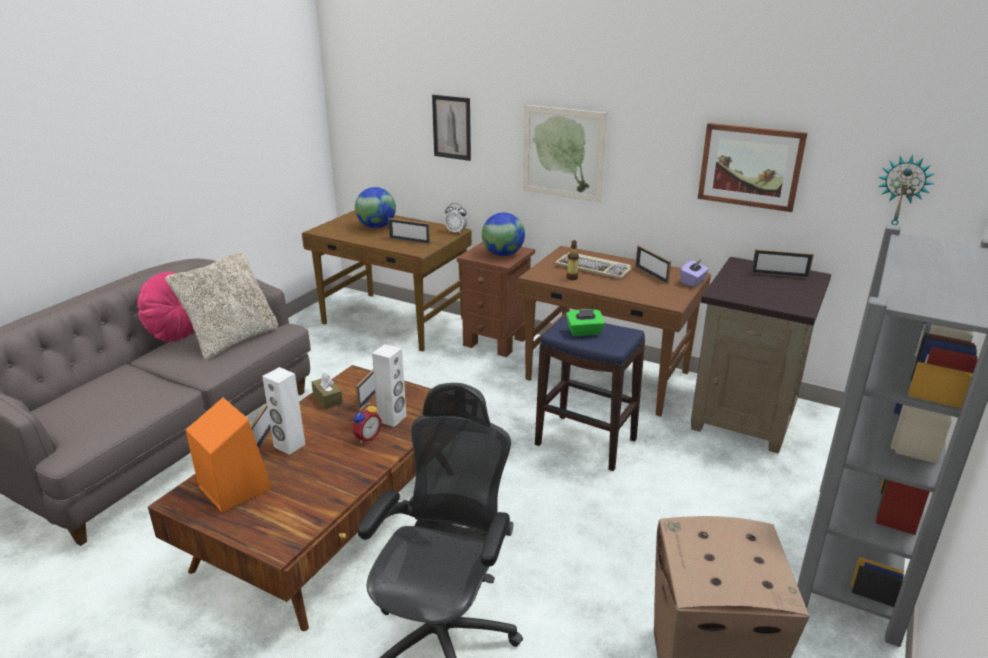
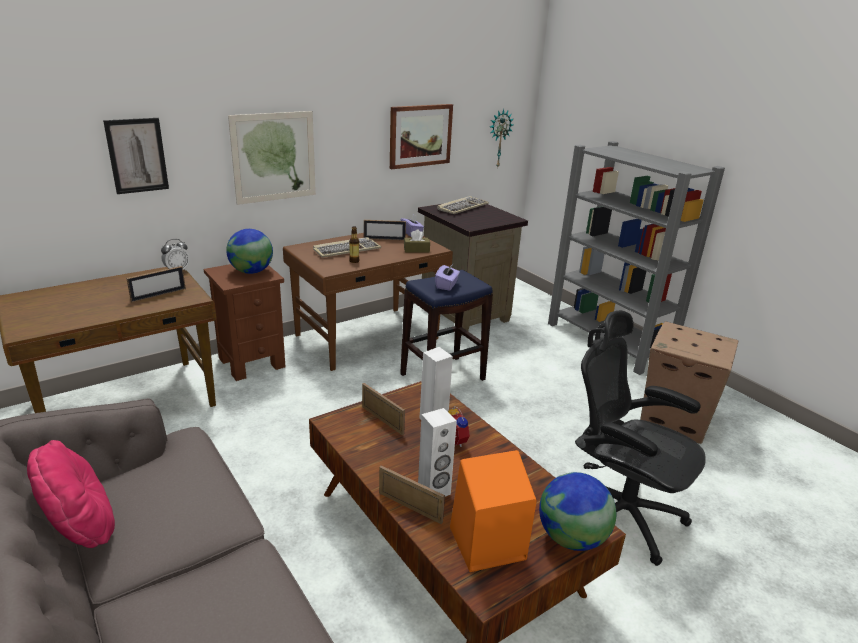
camera: 65 degrees left, 0 degrees up
(232, 338) = (164, 481): beige pillow -> none
(327, 398) = (364, 448): brown tissue box -> brown tissue box (416, 250)
(376, 227) = (83, 300): globe -> globe (571, 538)
(584, 332) = (447, 285): green tissue box -> purple tissue box
(779, 275) = (462, 207): picture frame -> keyboard

